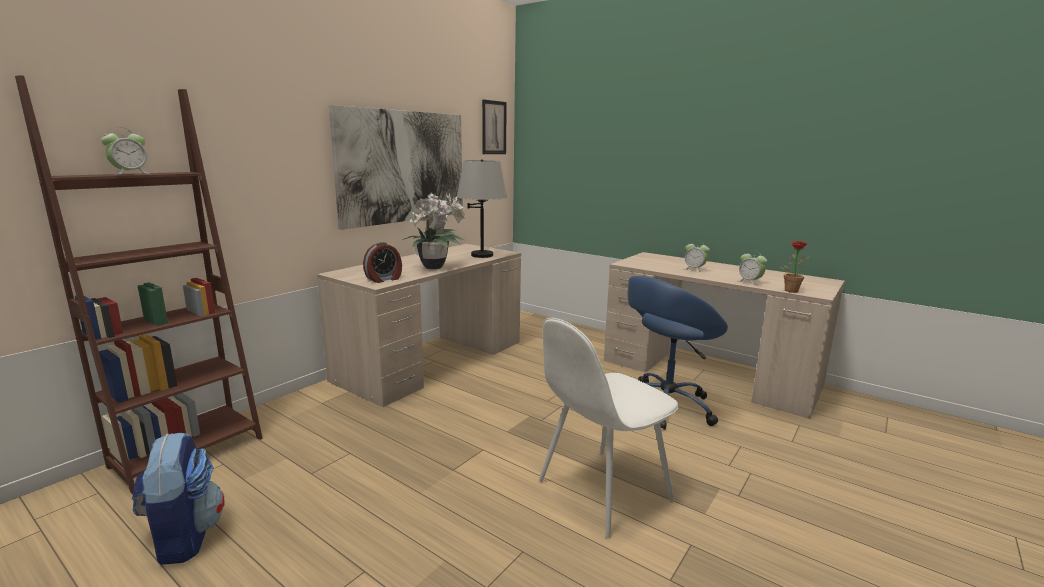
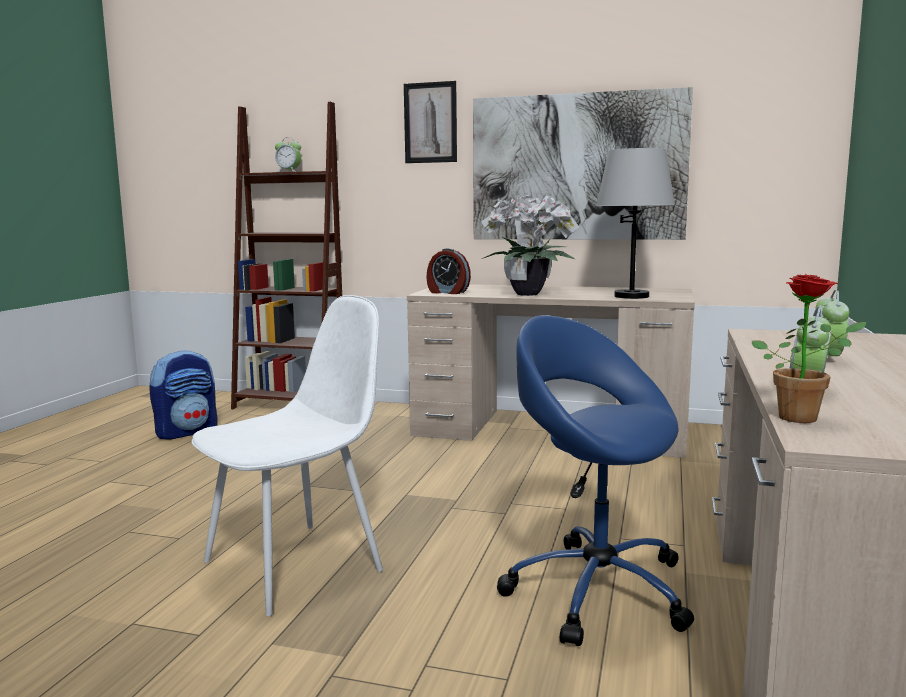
camera: 70 degrees right, 5 degrees down
(494, 127) = (786, 100): picture -> picture (430, 123)
(601, 492) = (297, 564): white chair -> white chair turned 105 degrees clockwise

